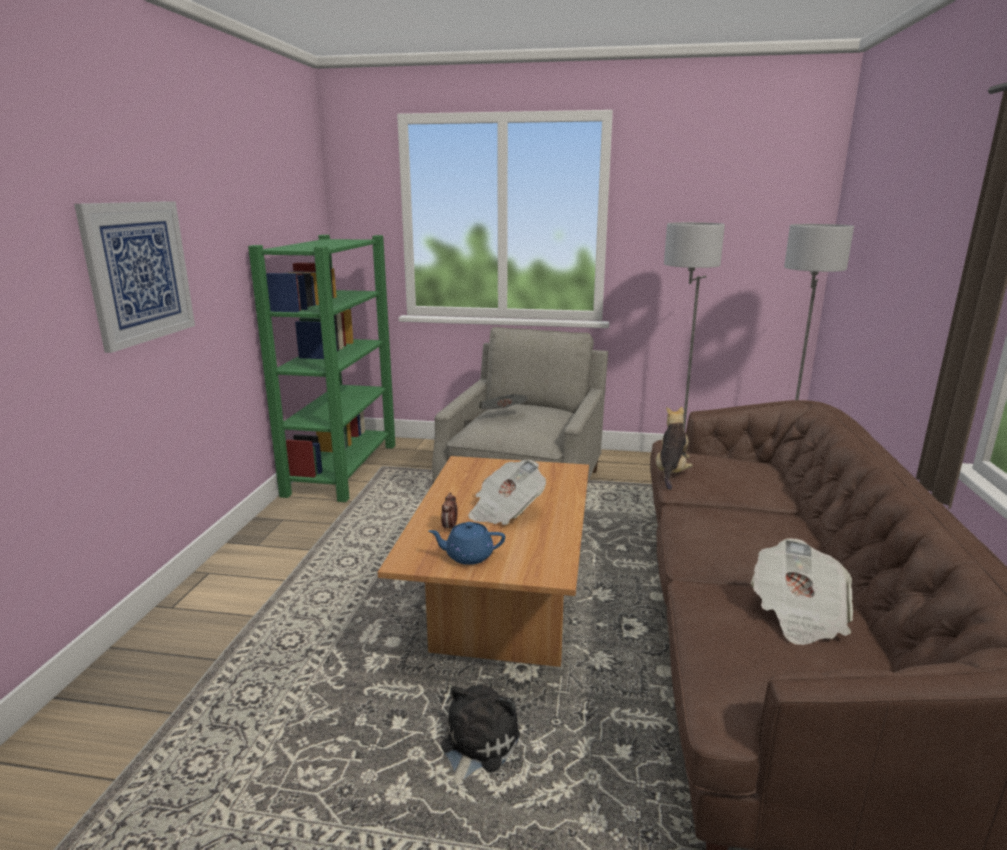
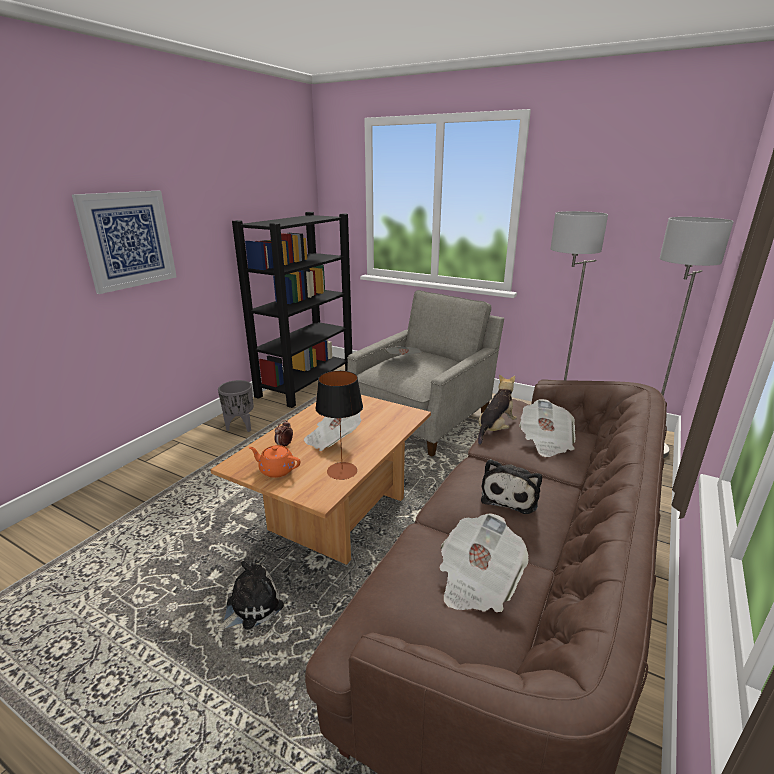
camera: 20 degrees right, 5 degrees up
(289, 537) = (240, 427): none -> grey planter
(342, 469) = (306, 383): green bookcase -> black bookcase
(468, 556) = (276, 470): blue teapot -> orange teapot
(550, 542) = (342, 471): none -> table lamp
(734, 475) = (545, 442): none -> newspaper
(751, 531) = (510, 496): none -> plush toy

